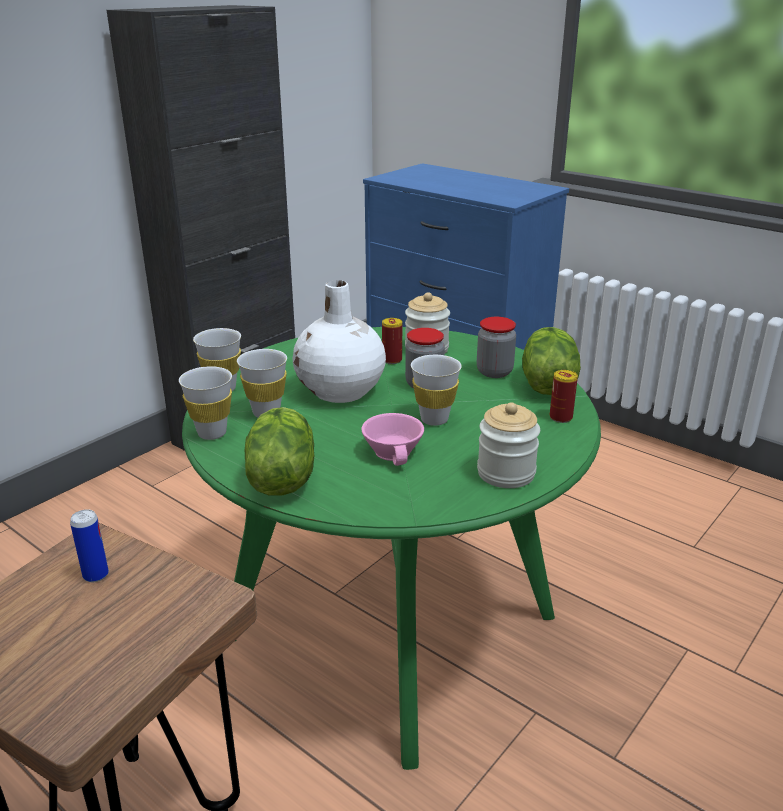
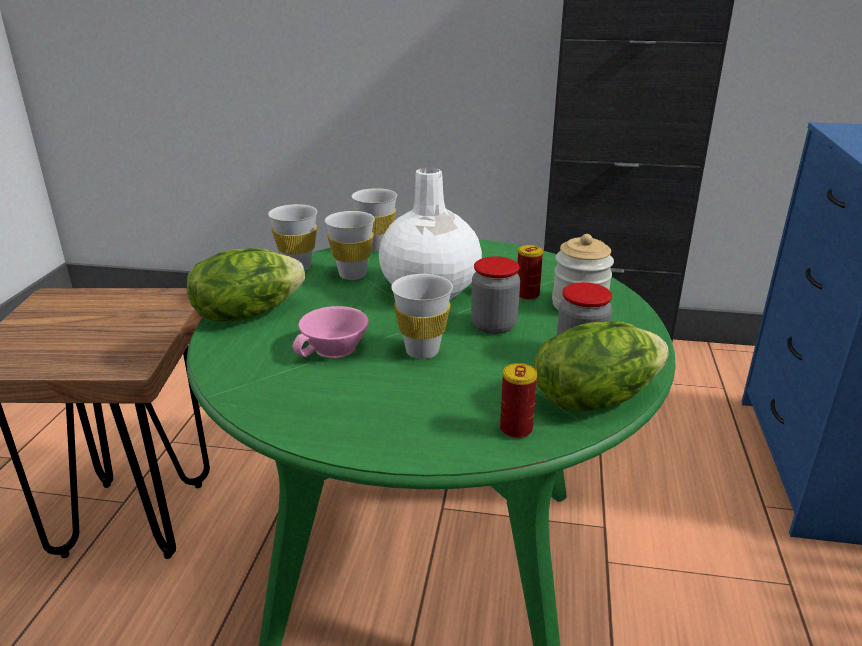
camera: 60 degrees right, 0 degrees up
(96, 575) = (140, 313): can -> none
(506, 473) = (343, 423): jar -> none

